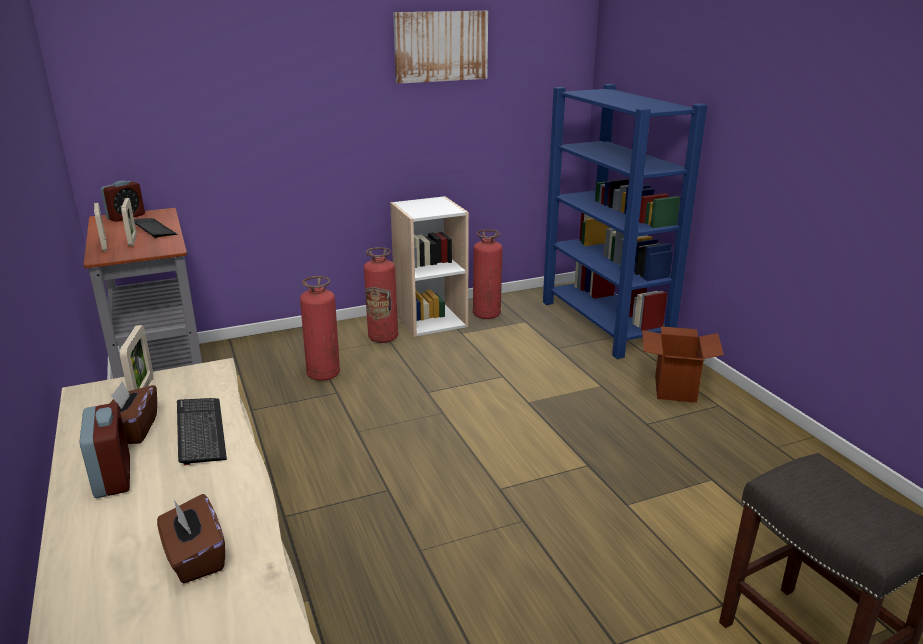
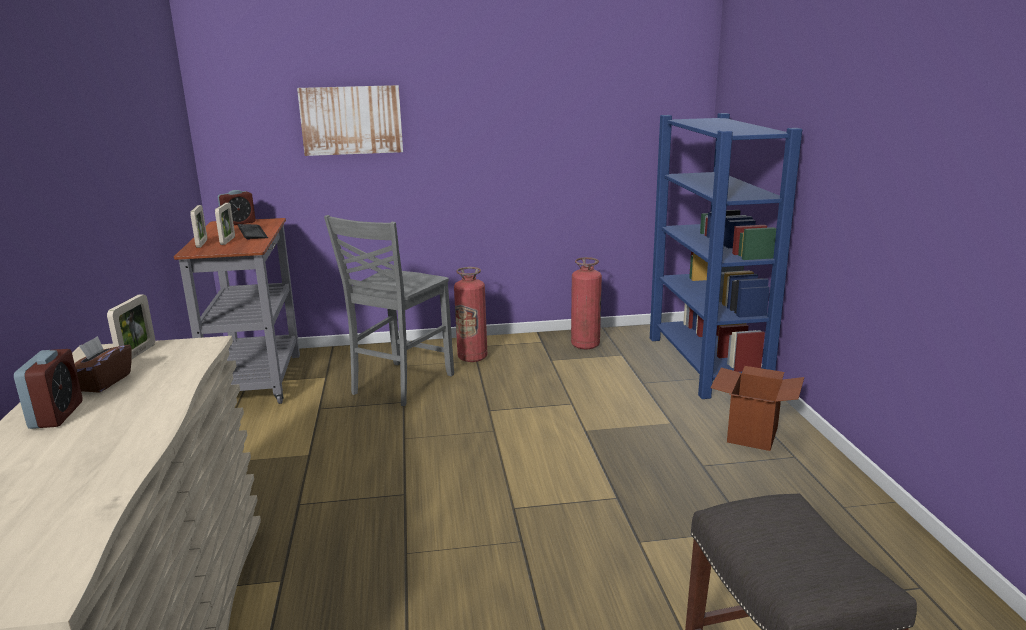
camera: 15 degrees right, 5 degrees down
(195, 558) = (63, 483): brown tissue box -> none
(201, 431) = (154, 389): keyboard -> none
(323, 374) = (400, 384): fire extinguisher -> grey chair
(431, 320) = (527, 345): bookcase -> none
(441, 46) = (547, 74): picture -> picture (351, 120)

